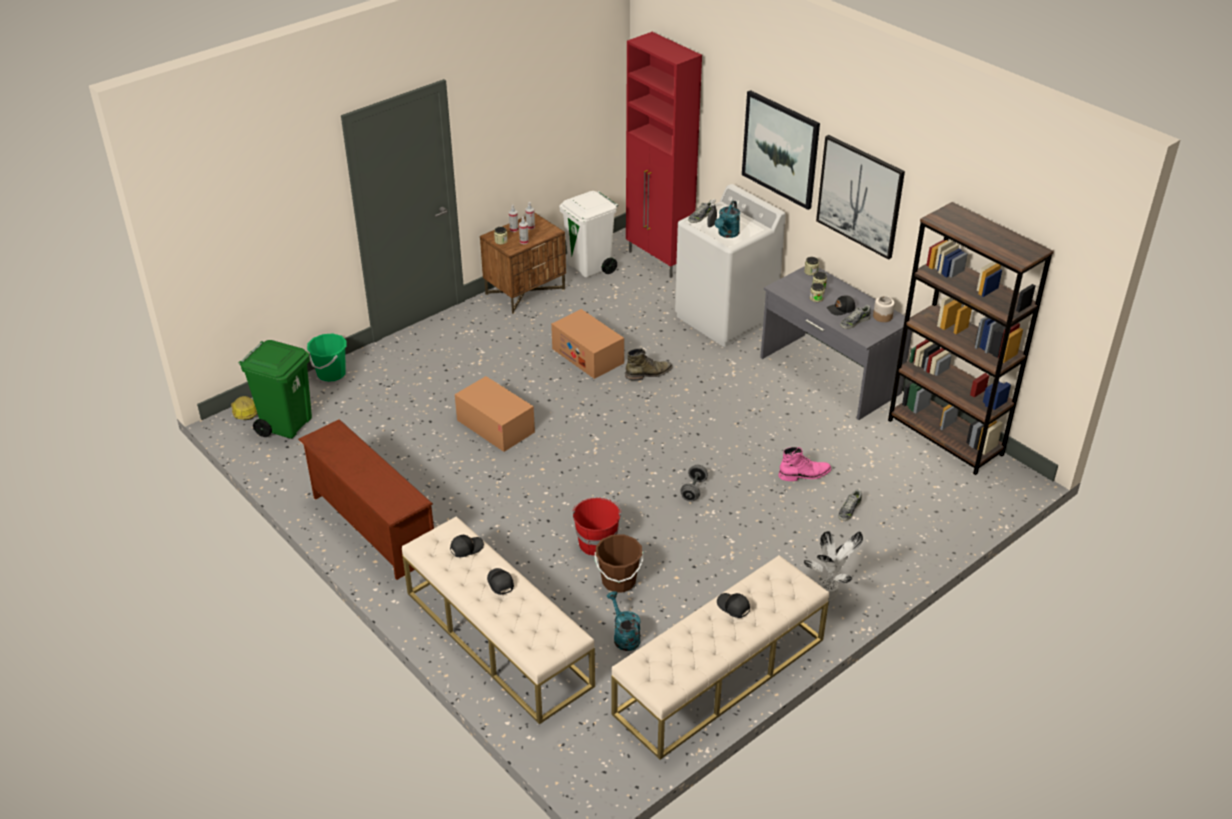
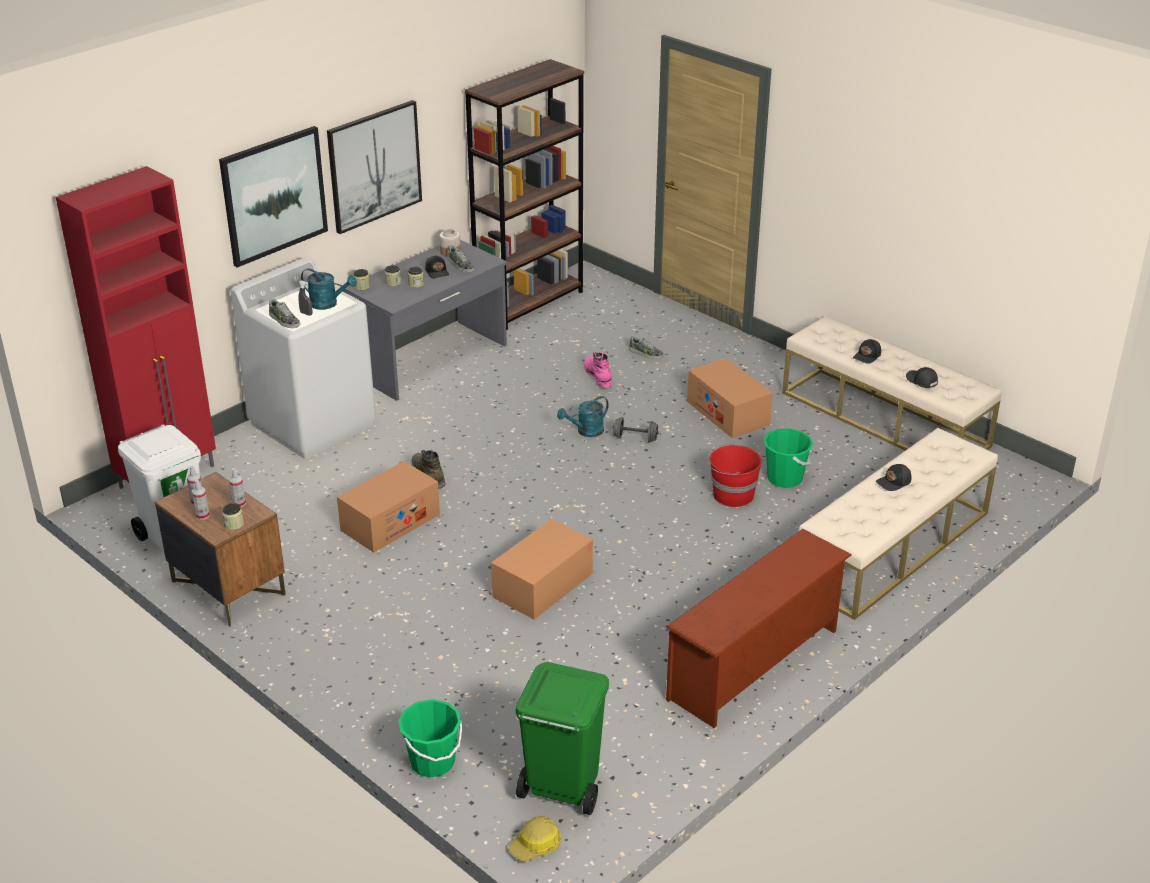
camera: 95 degrees left, 5 degrees down
(466, 548) = (851, 509): black cap -> black cap (921, 381)
(618, 581) = (785, 478): brown bucket -> green bucket
(624, 636) = (857, 472): turquoise watering can -> turquoise watering can (586, 432)
(736, 556) = (728, 413): none -> cardboard box
(829, 597) = (766, 366): potted plant -> none

